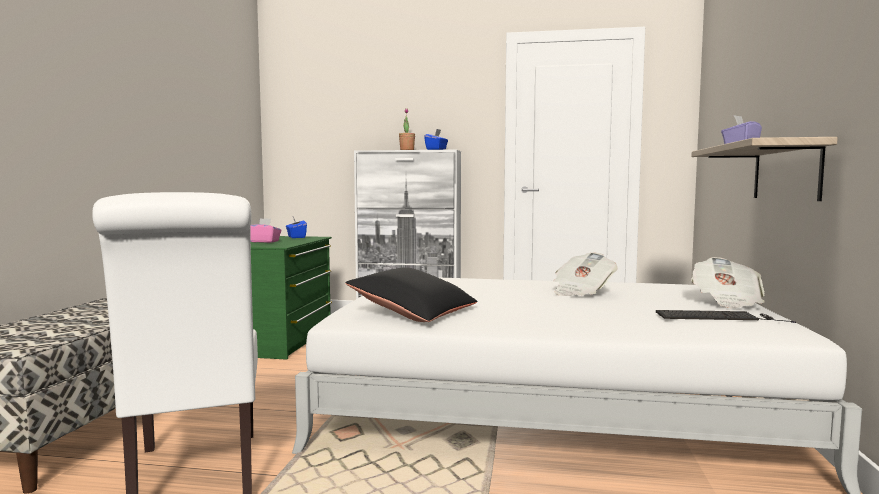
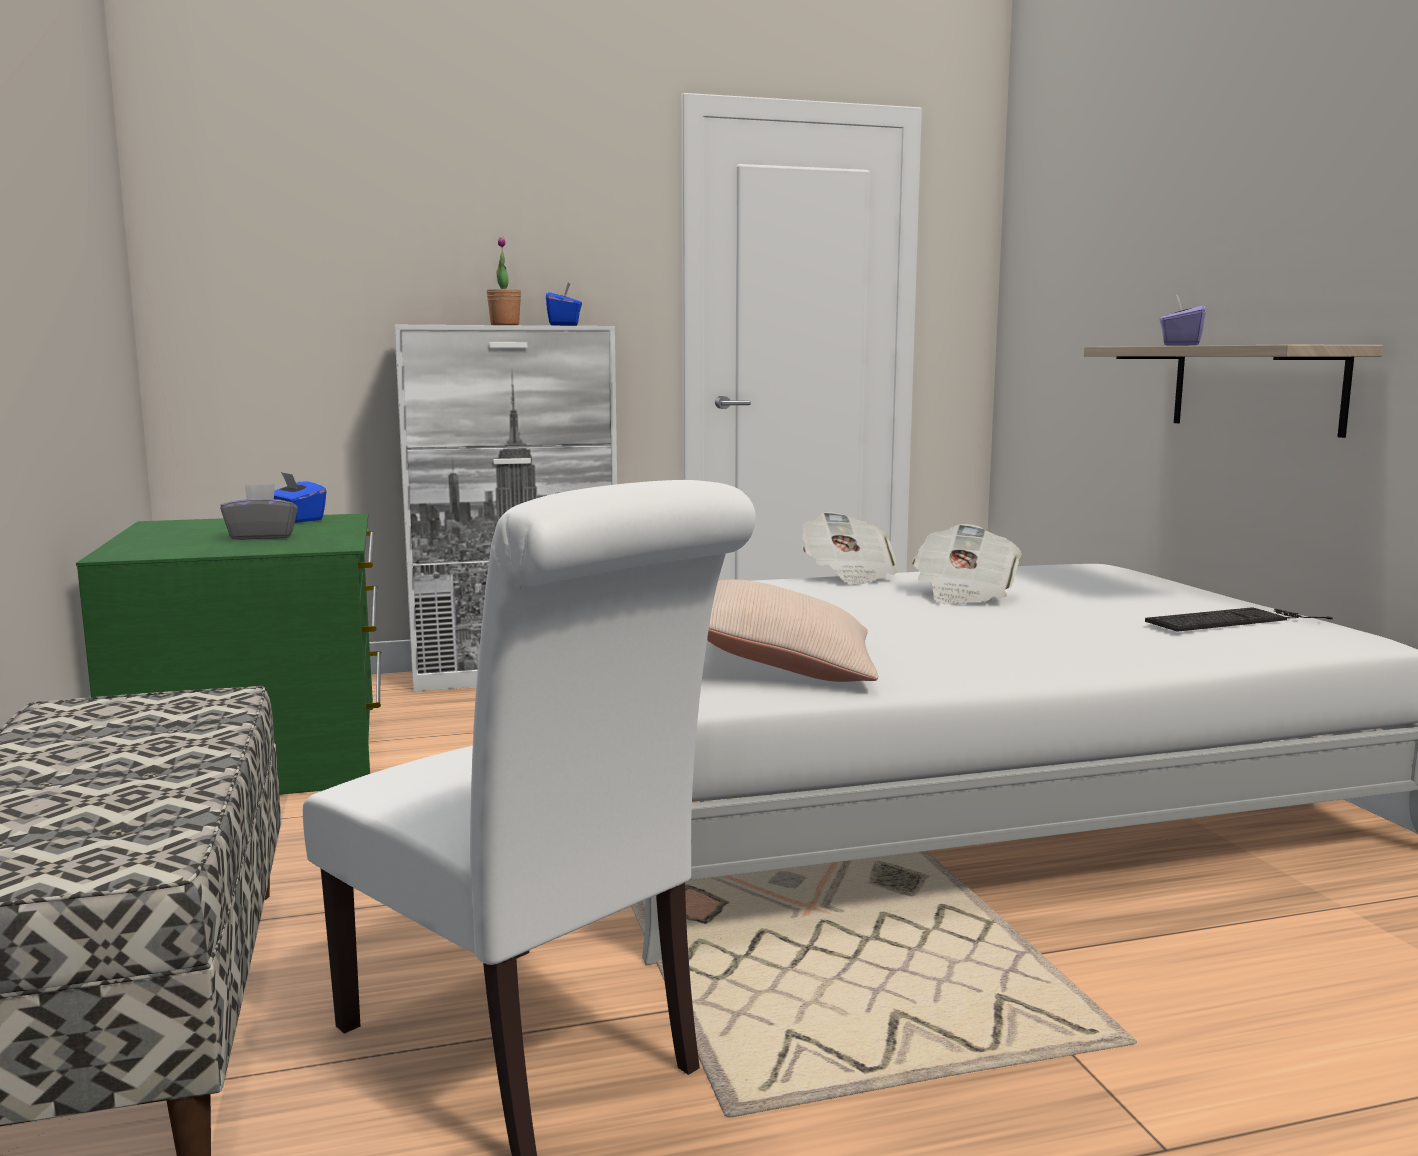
camera: 25 degrees left, 5 degrees up
(264, 241) = (262, 536): pink tissue box -> grey tissue box
(413, 313) = (783, 665): black pillow -> beige pillow
(726, 301) = (1184, 591): newspaper -> newspaper (848, 575)

